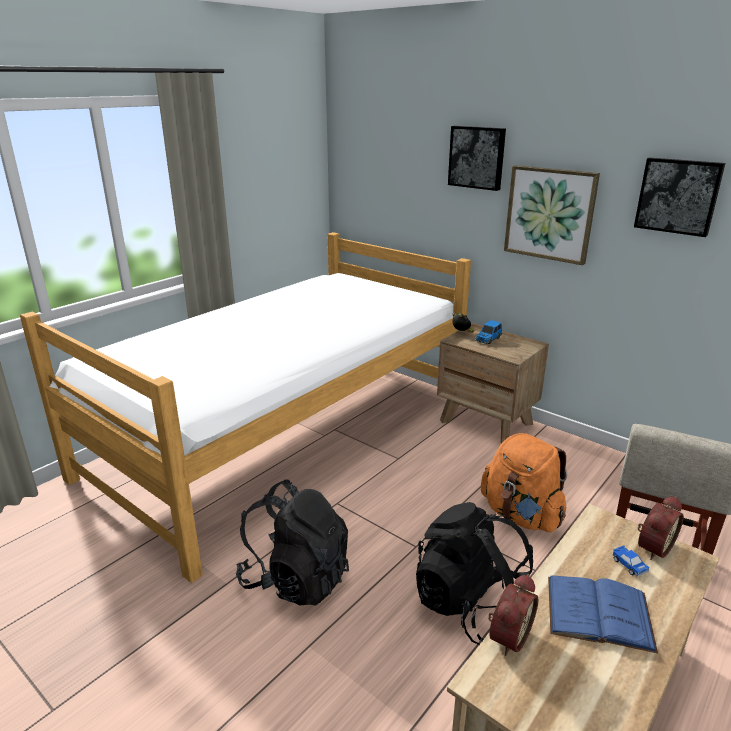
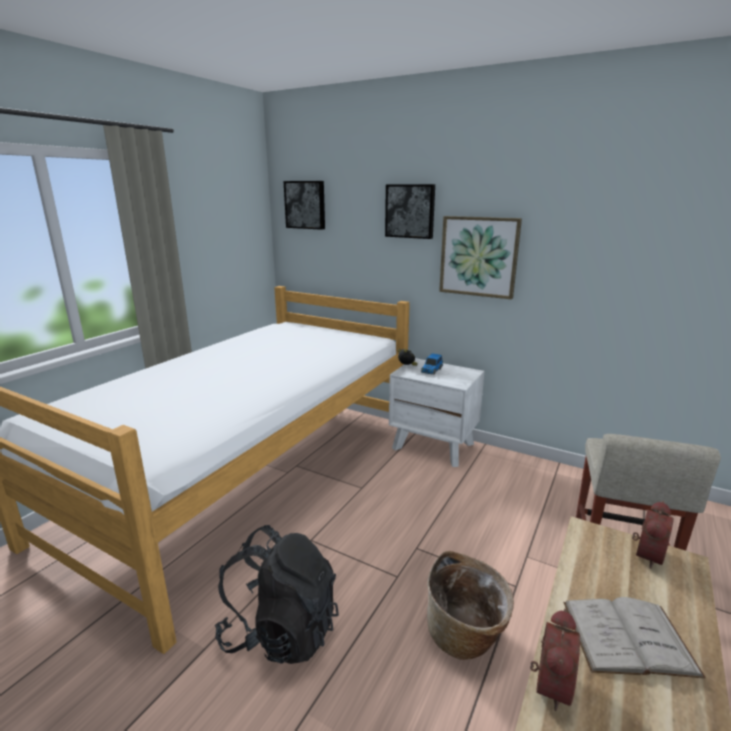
camera: 10 degrees left, 5 degrees down
(470, 606) = (465, 635): black backpack -> basket
(486, 422) = (434, 446): brown nightstand -> white nightstand
(521, 515) = (487, 531): orange backpack -> none
(599, 612) = (628, 637): blue book -> white book
(629, 565) = (633, 577): toy car -> none
(678, 196) = (592, 234): picture -> picture (305, 205)

